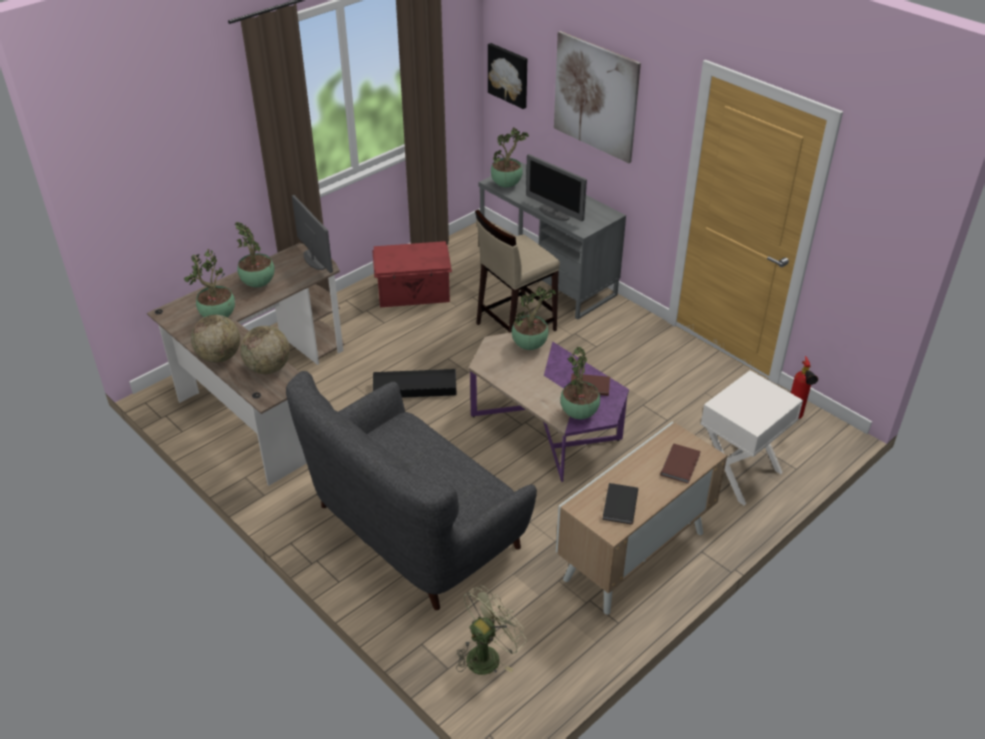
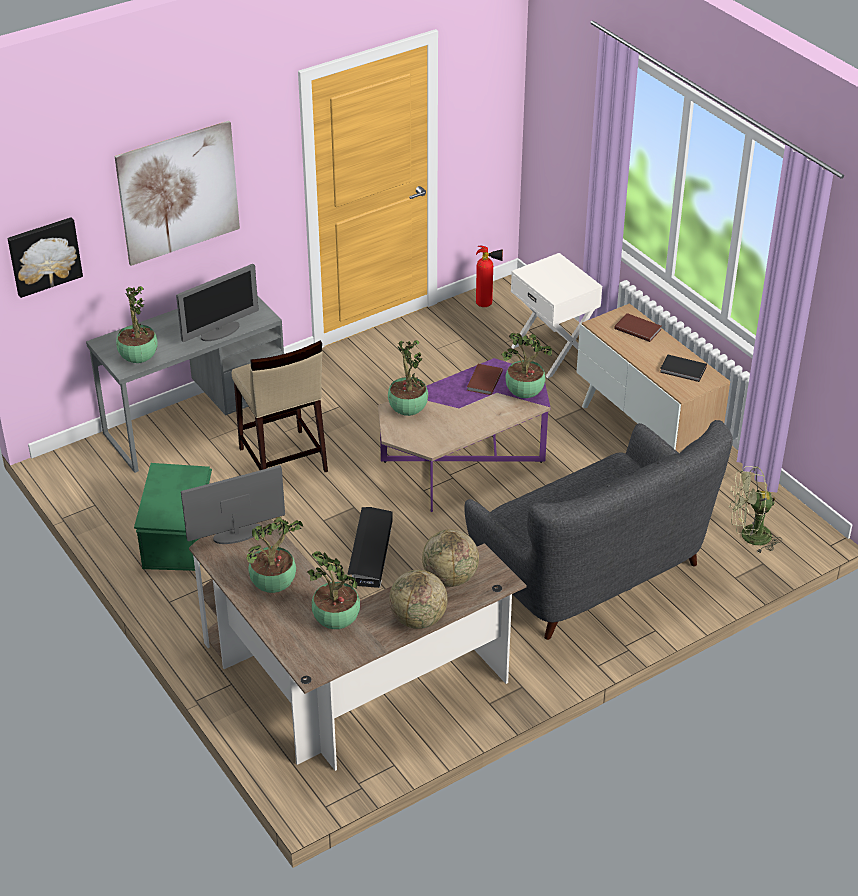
camera: 80 degrees left, 0 degrees up
(414, 293) = (179, 537): red storage box -> green storage box
(487, 654) = (749, 537): green fan -> green fan turned 60 degrees counterclockwise

